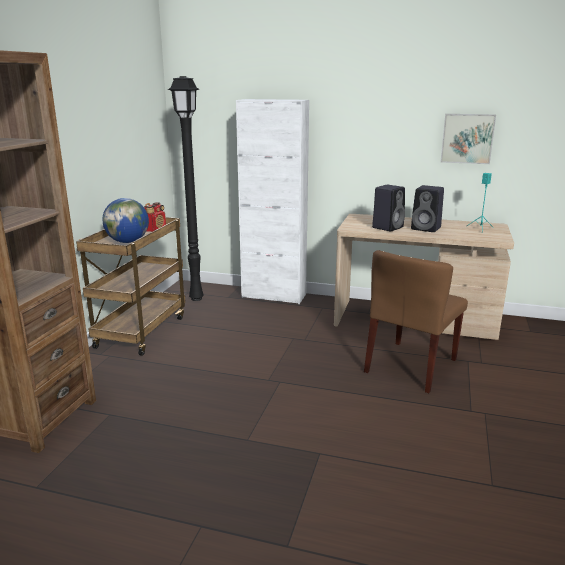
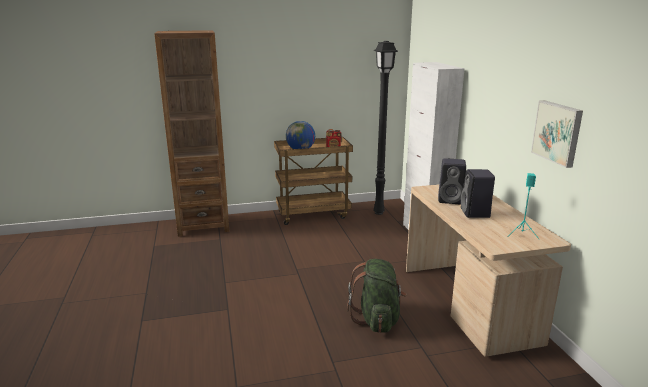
camera: 60 degrees right, 0 degrees up
(411, 366) = (377, 319): brown chair -> green backpack

